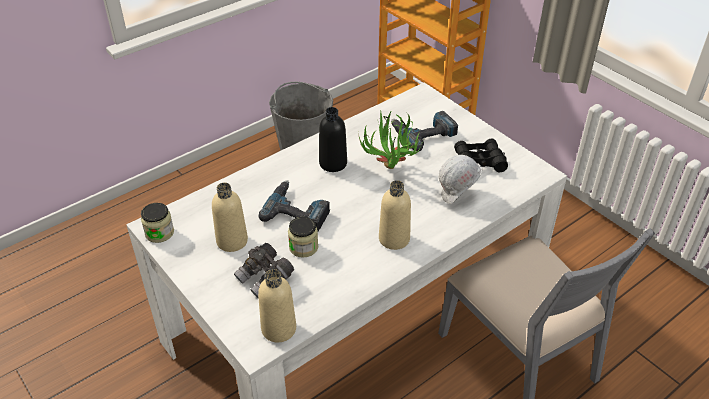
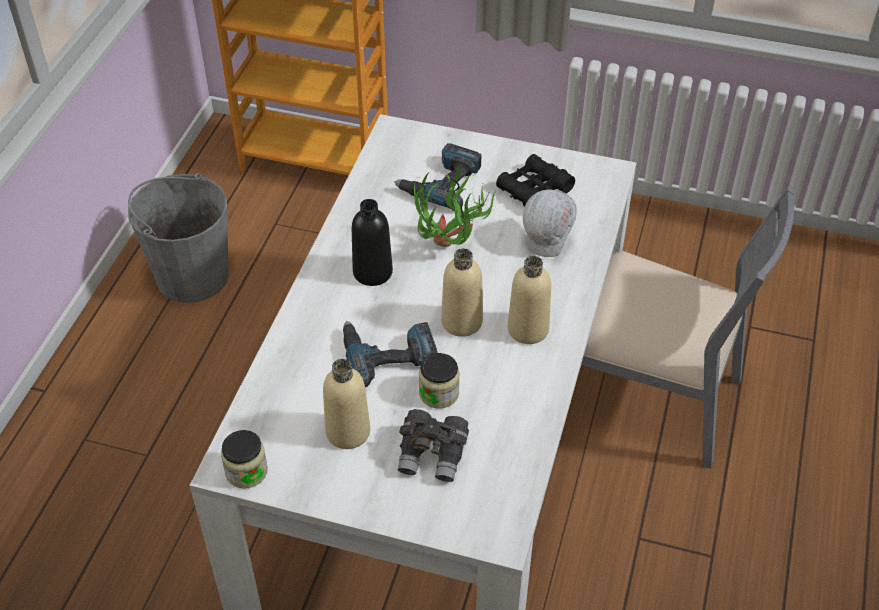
camera: 35 degrees left, 5 degrees up
(278, 329) = (503, 502): beige bottle -> beige bottle (461, 322)

